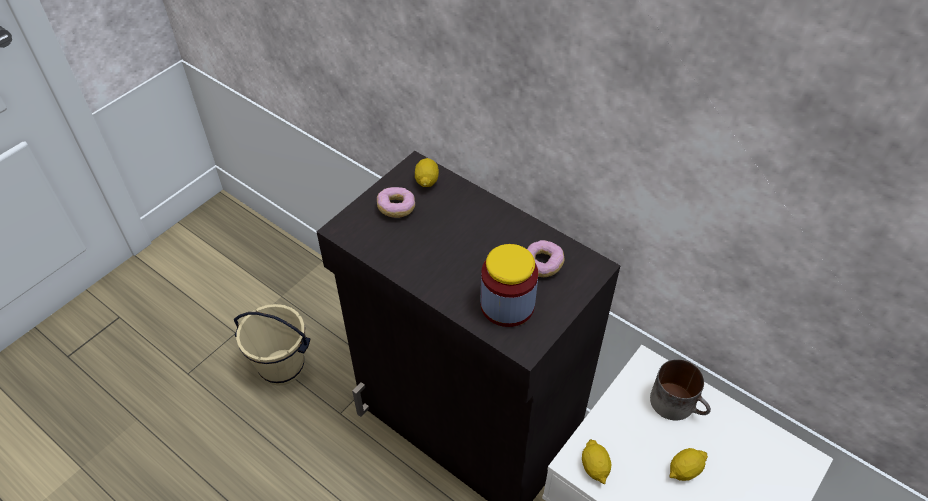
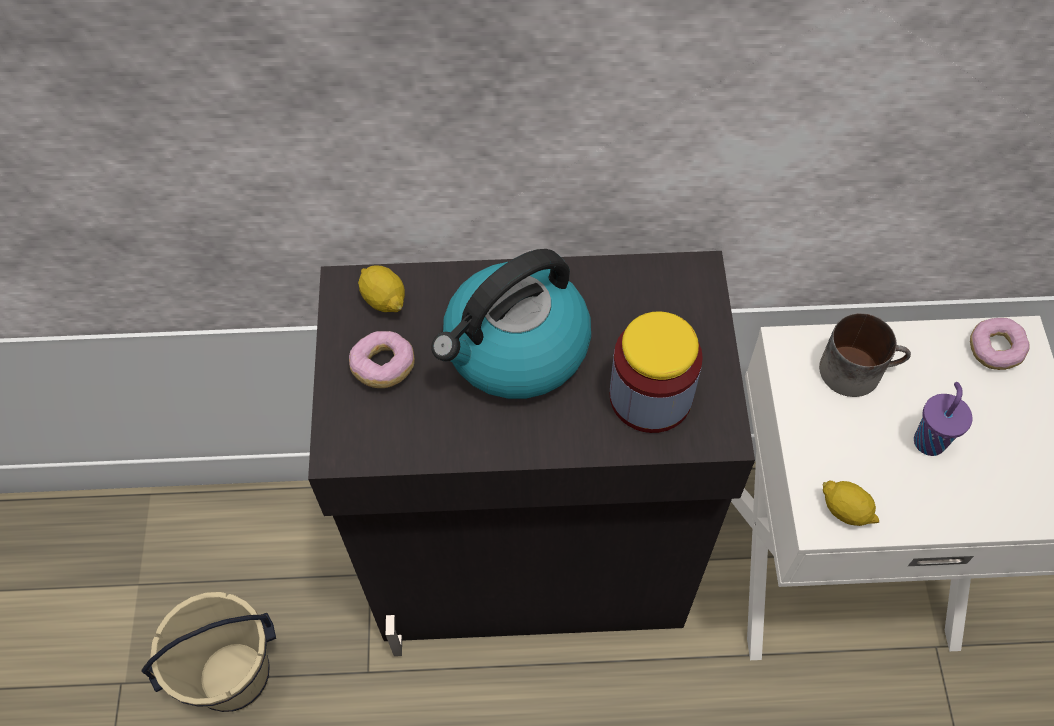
camera: 40 degrees left, 10 degrees up
(464, 240) = (515, 349): none -> kettle
(542, 264) = (638, 313): donut -> donut (994, 350)
(684, 470) = (929, 440): lemon -> purple cup

